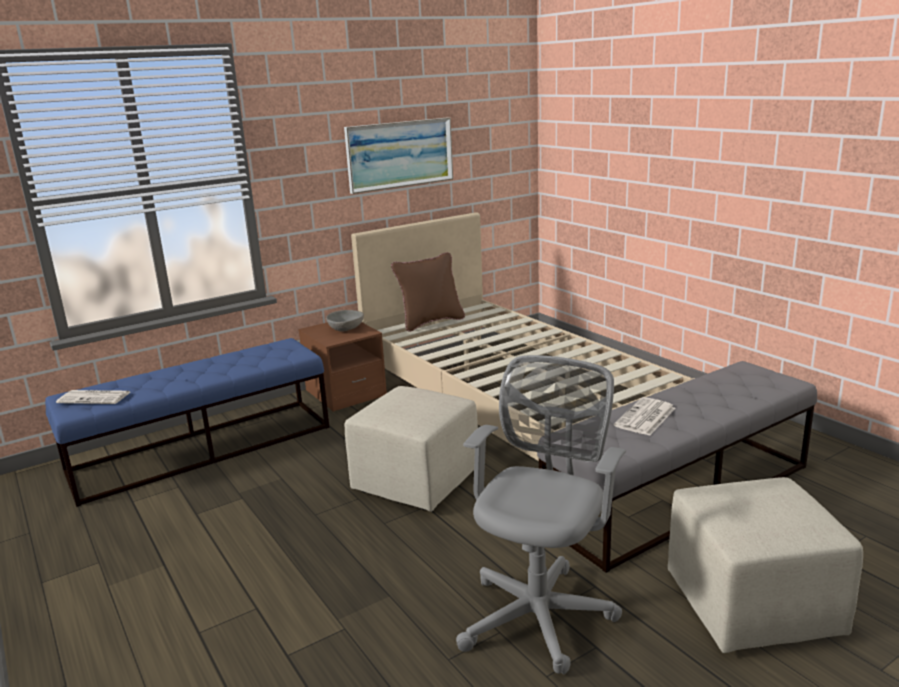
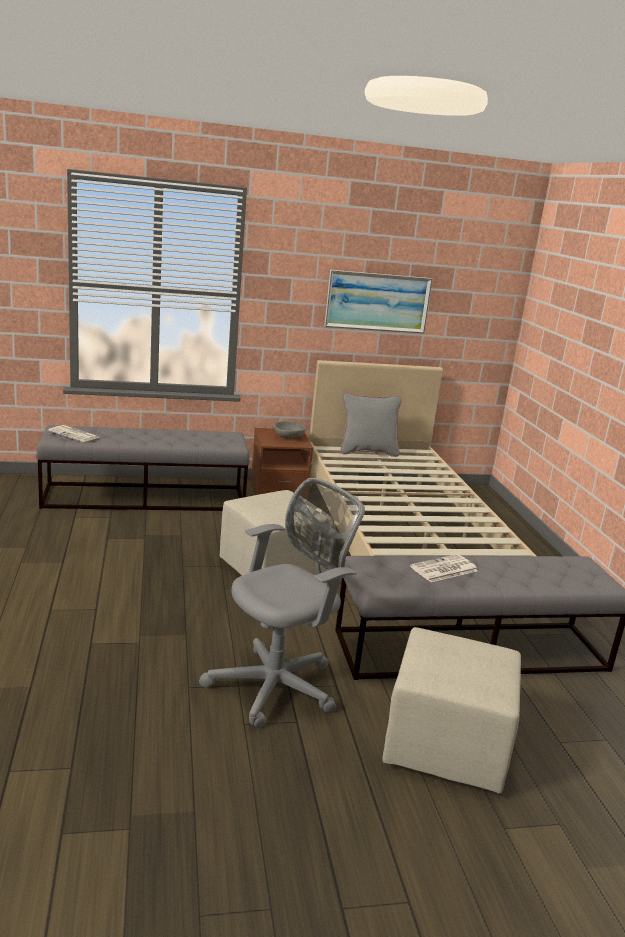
camera: 20 degrees right, 0 degrees up
(203, 448) = (146, 498): blue bench -> grey bench
(430, 322) = (367, 452): brown pillow -> grey pillow

